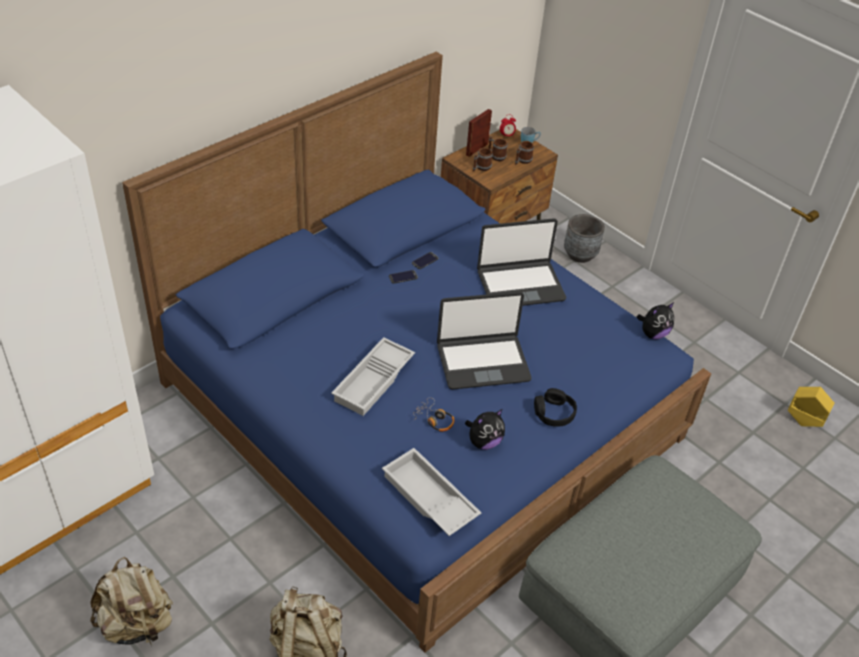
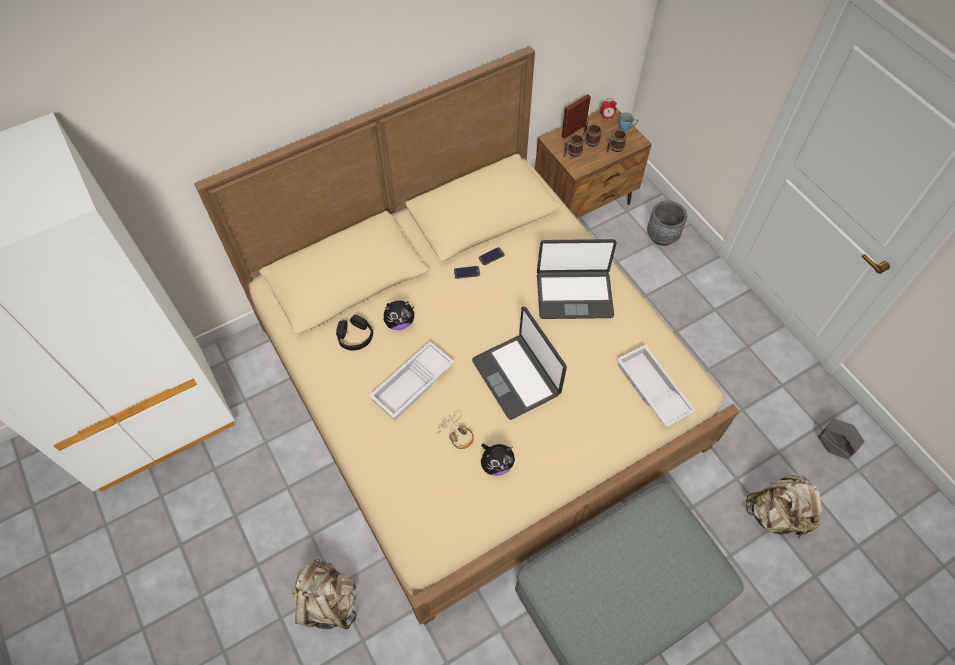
camera: 15 degrees right, 15 degrees up
(137, 624) = (198, 554): beige backpack -> beige backpack (776, 514)
(421, 409) = (476, 383): blue bed -> beige bed
(428, 498) = (431, 516): white tray -> white tray (651, 389)
(482, 362) = (517, 377): laptop -> laptop turned 60 degrees clockwise
(554, 413) = (569, 442): black headphones -> black headphones (355, 336)
(653, 334) = (690, 365): plush toy -> plush toy (399, 322)
(803, 421) = (832, 447): yellow planter -> grey planter

